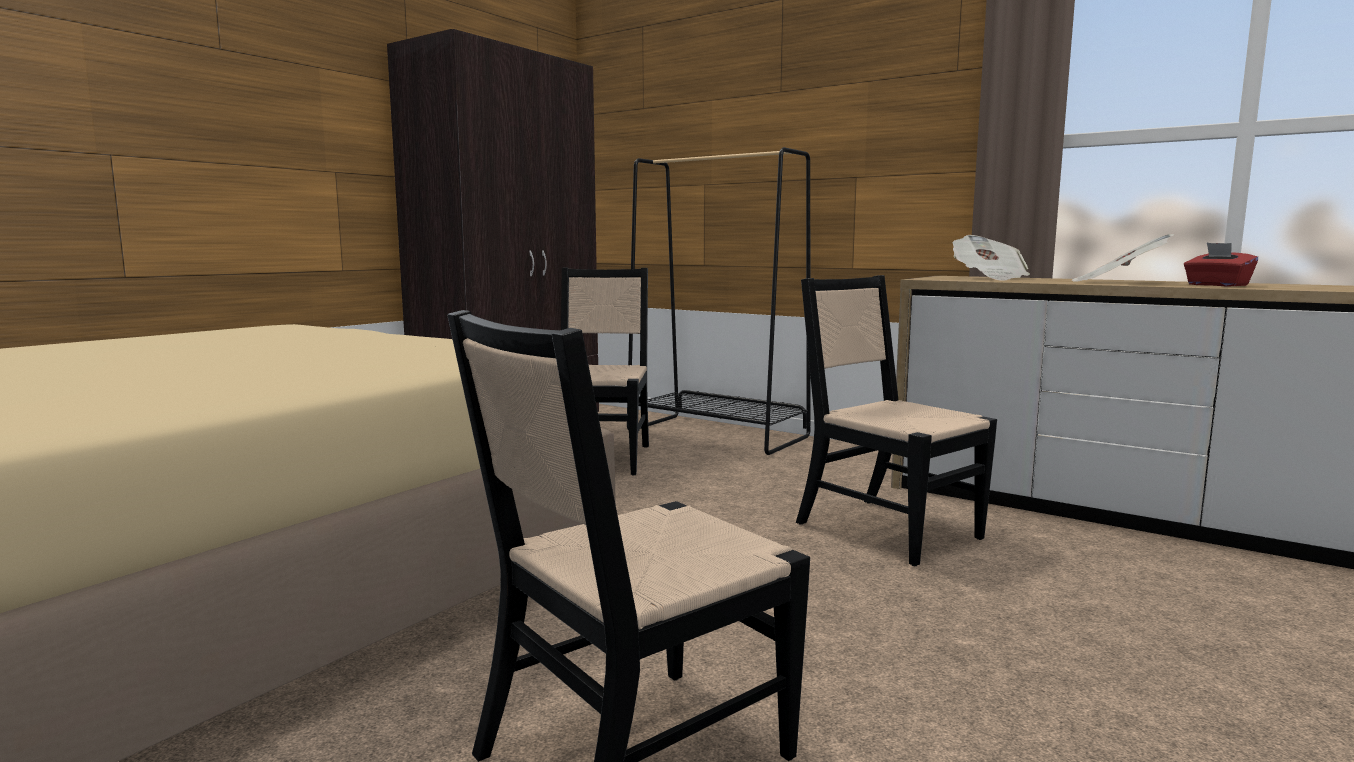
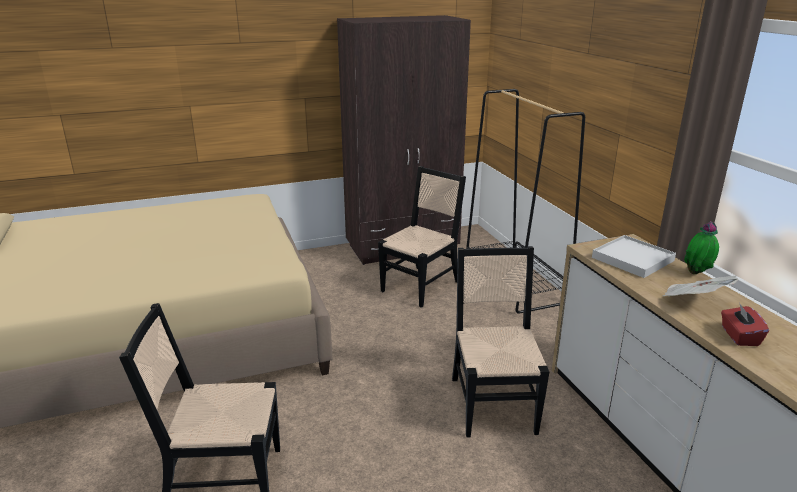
camera: 35 degrees right, 15 degrees up
(988, 278) = (632, 259): newspaper -> white tray
(1065, 278) = (697, 274): none -> potted plant

